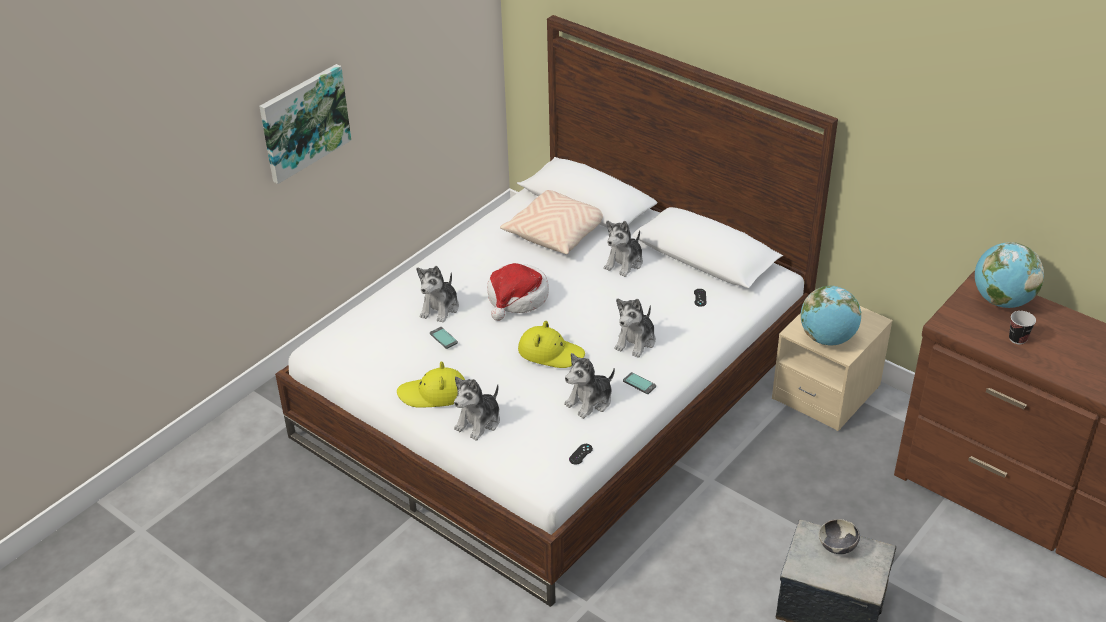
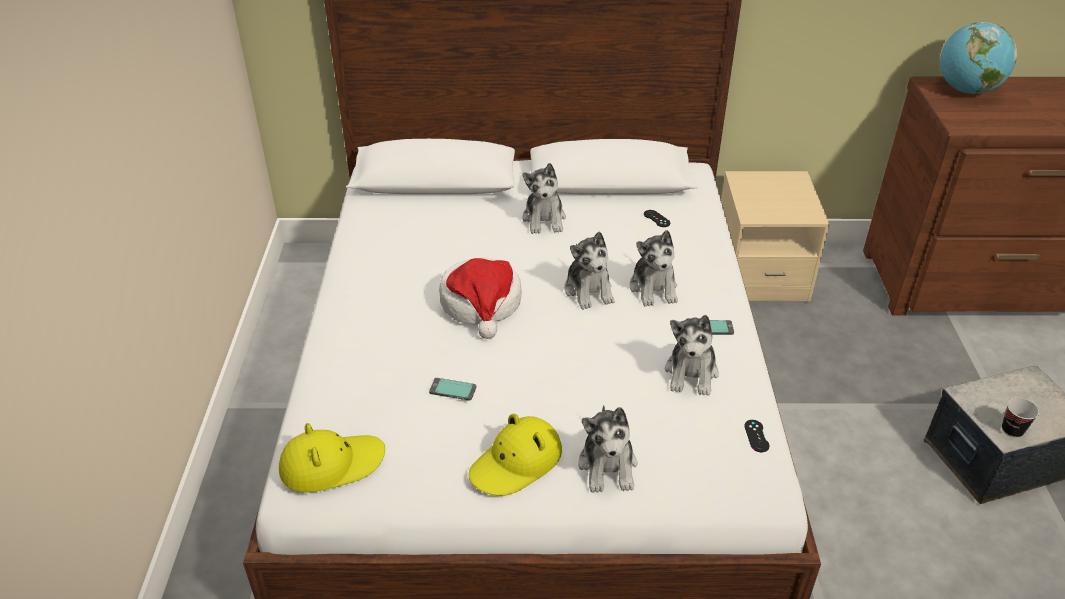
camera: 40 degrees left, 0 degrees up
(304, 122) = (107, 169): picture -> none
(440, 308) = (404, 358): plush toy -> plush toy (589, 290)
(550, 352) = (587, 343): yellow hat -> yellow hat (331, 464)
(556, 233) = (439, 220): beige pillow -> none
(827, 339) = (783, 209): globe -> none
(837, 547) = (1004, 395): bowl -> none
(1017, 339) = (1024, 113): cup -> cup (1012, 430)

